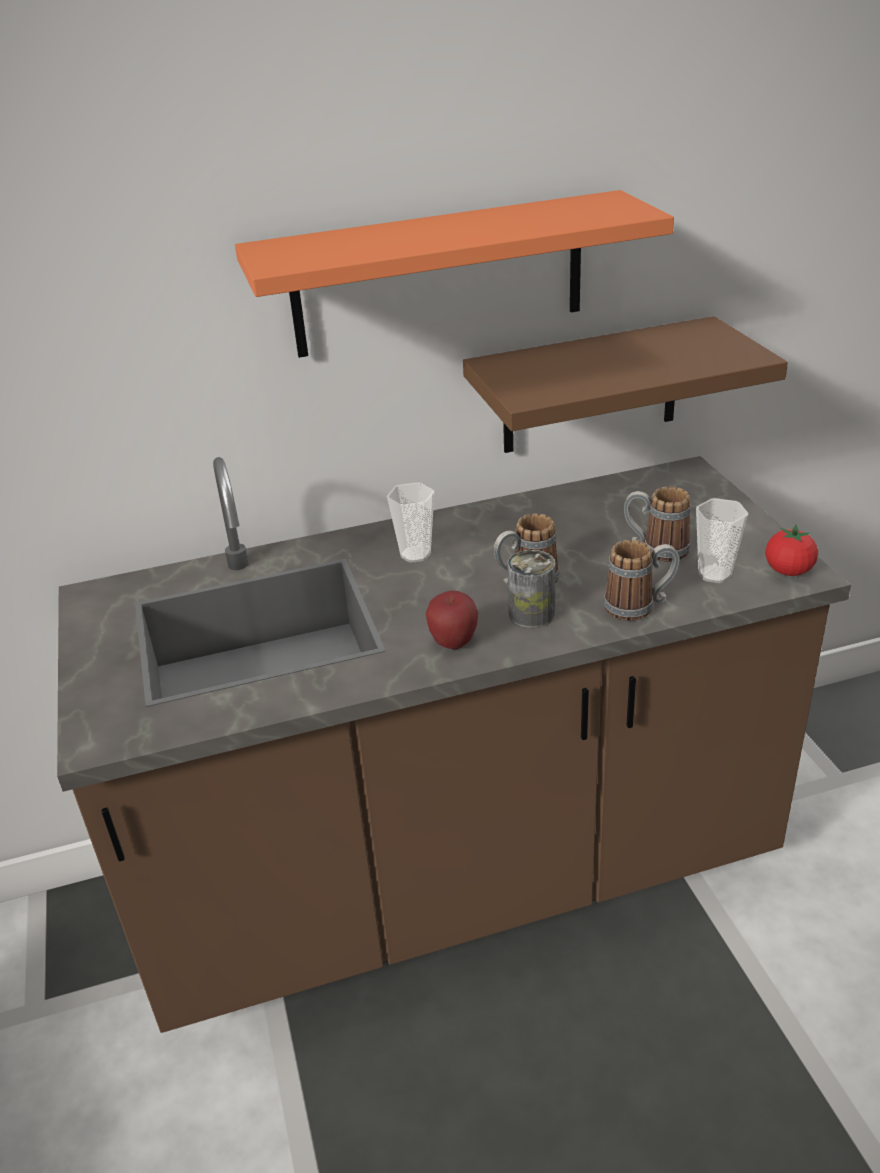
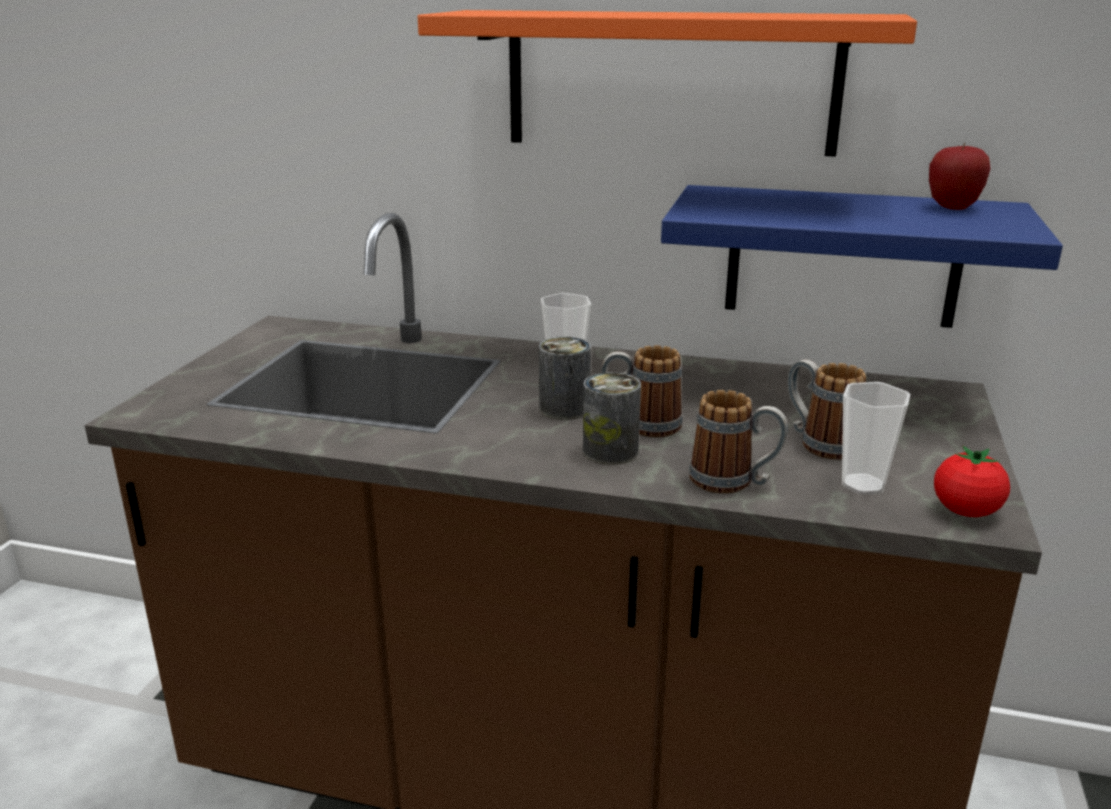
camera: 30 degrees right, 10 degrees down
(453, 643) = (504, 448): apple -> apple (952, 207)
(454, 588) = (564, 409): none -> can
(590, 387) = (843, 256): brown shelf -> blue shelf

